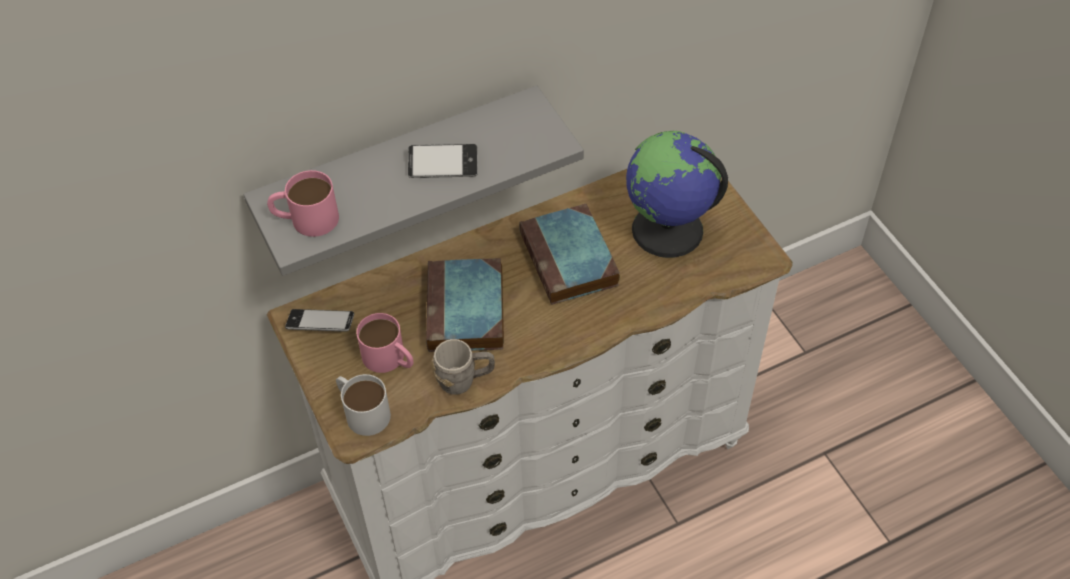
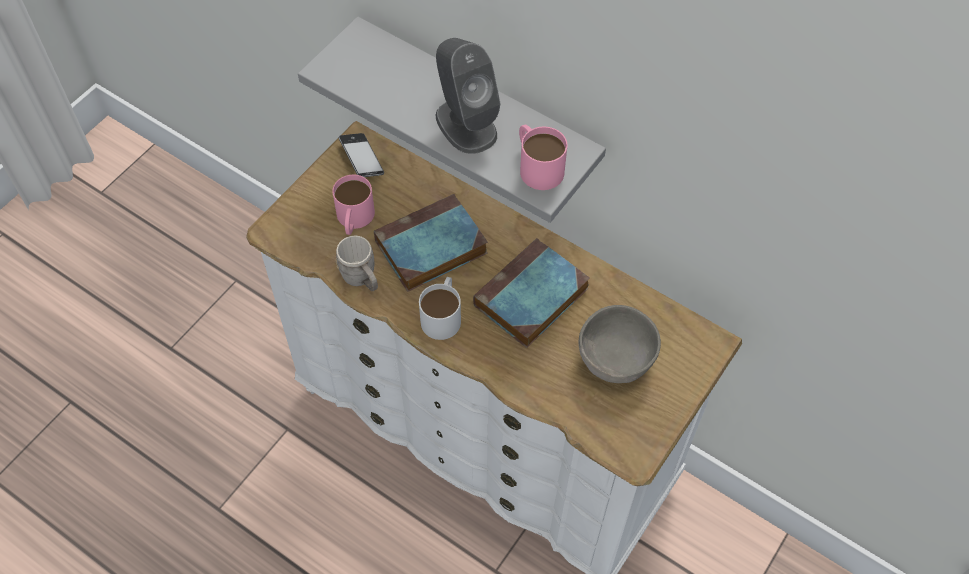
camera: 60 degrees right, 5 degrees up
(305, 219) = (353, 64): pink mug -> pink mug (537, 165)
(362, 411) = (296, 225): white mug -> white mug (443, 314)
(443, 165) = (465, 124): phone -> grey speaker
(667, 230) = (614, 360): globe -> grey bowl

